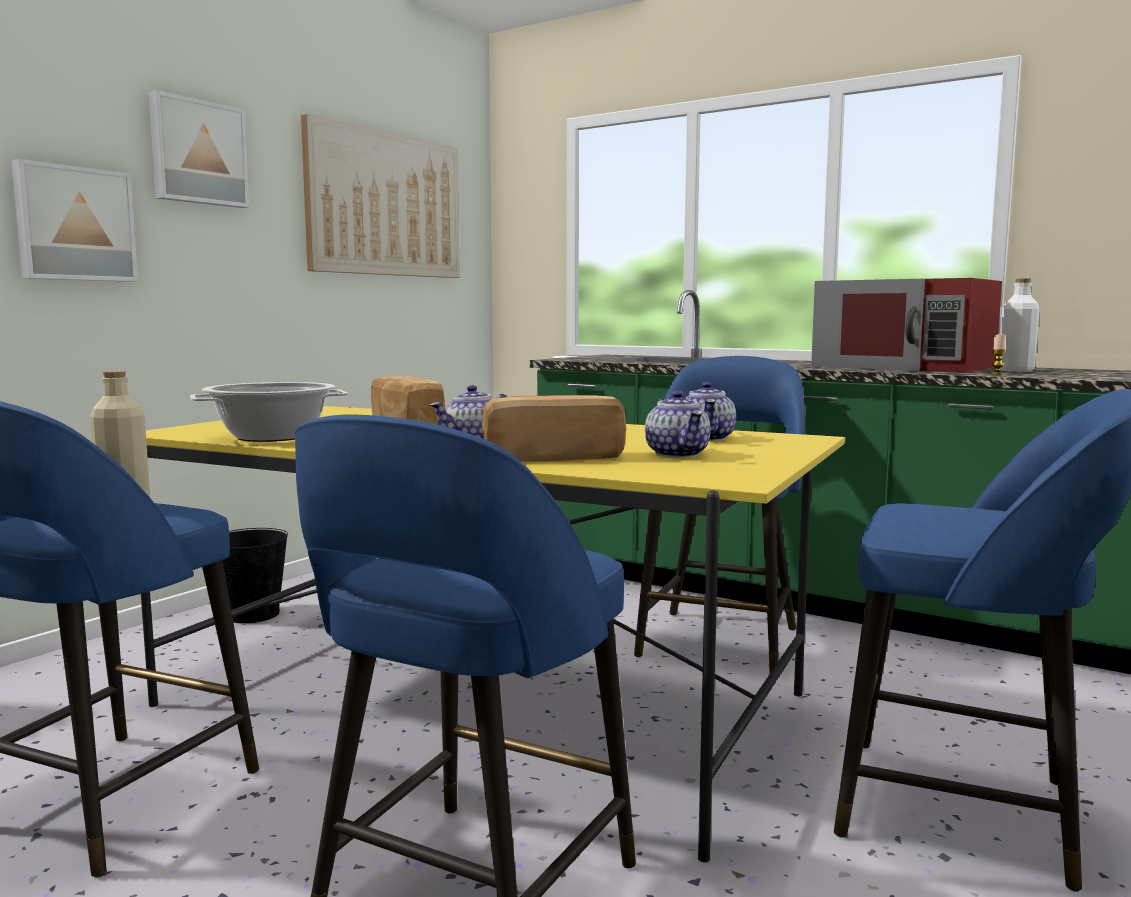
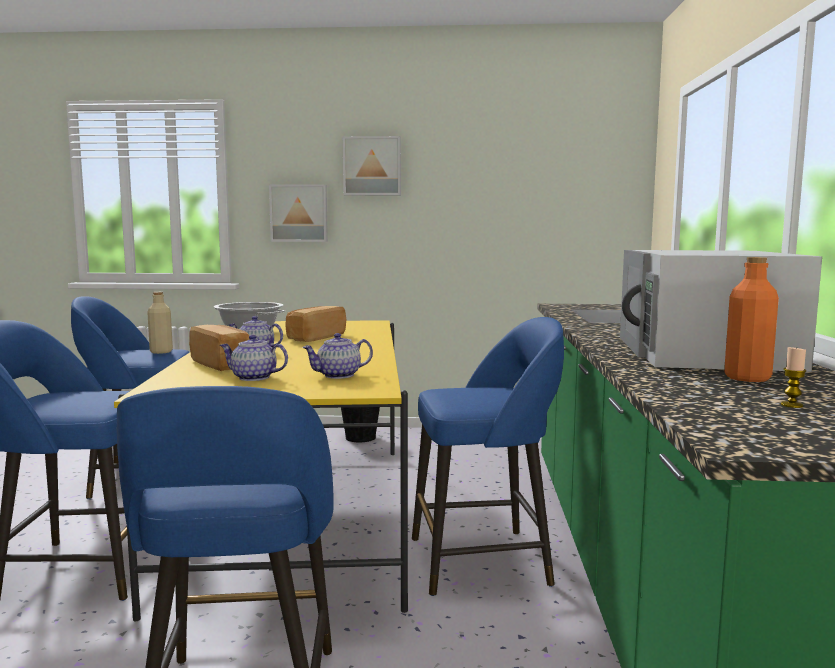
camera: 60 degrees right, 0 degrees up
(385, 205) = (525, 181): picture -> none
(678, 454) = (253, 378): teapot -> teapot turned 60 degrees clockwise
(905, 367) = (703, 352): red microwave -> white microwave
(997, 373) = (665, 374): candle -> candle (791, 405)
(1016, 370) = (747, 378): white bottle -> orange bottle

